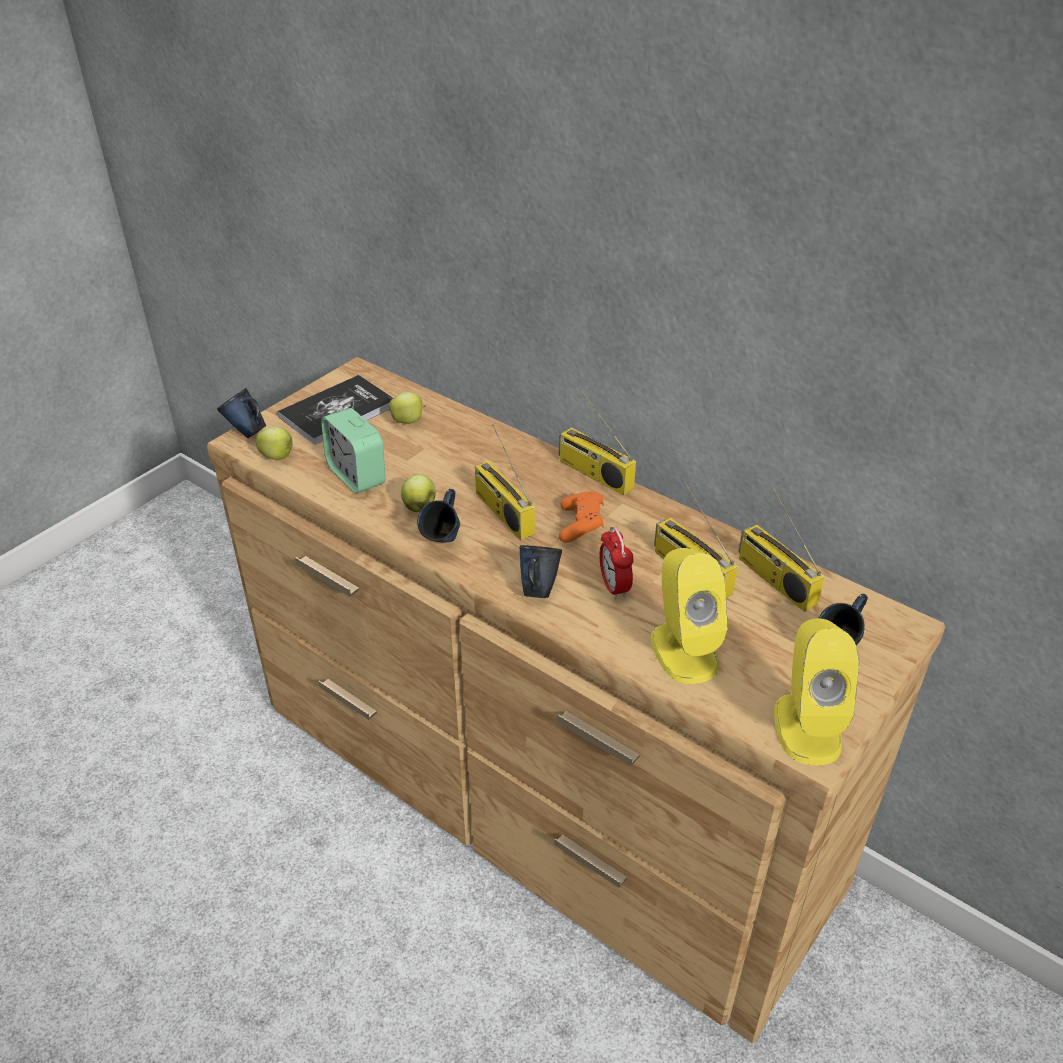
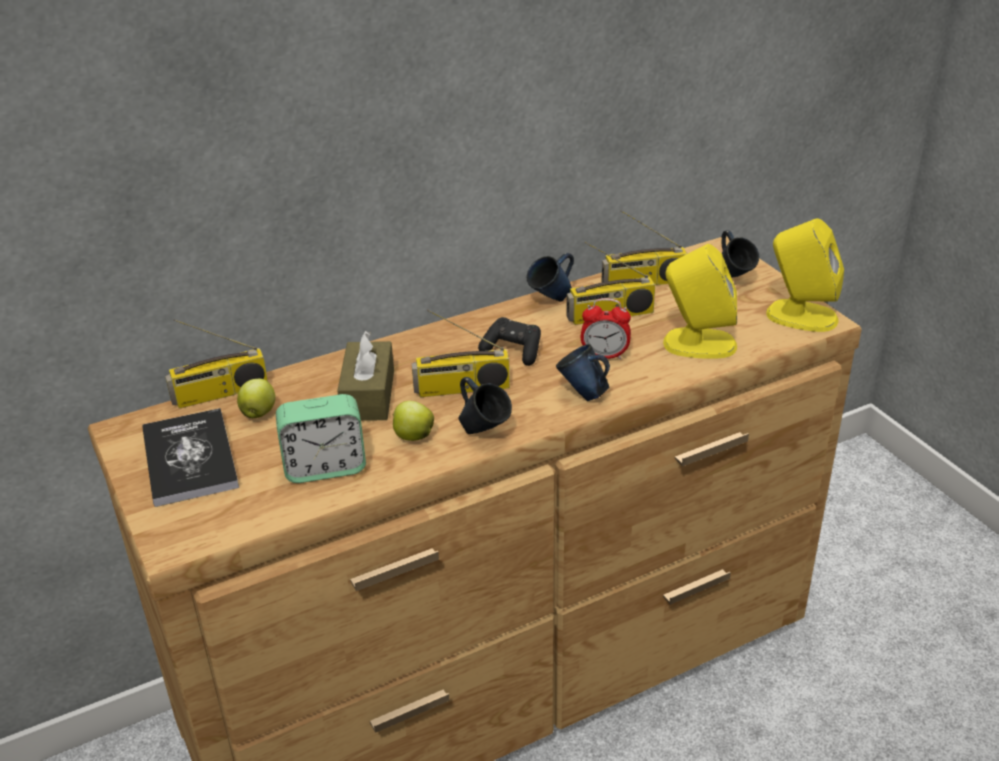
camera: 65 degrees left, 5 degrees down
(246, 433) = (162, 538): blue mug -> blue mug (551, 301)
(278, 457) = (236, 520): apple -> none
(462, 465) = (368, 395): none -> brown tissue box
(581, 525) = (513, 351): orange game controller -> black game controller
(593, 474) = (445, 326): radio -> radio (220, 394)

